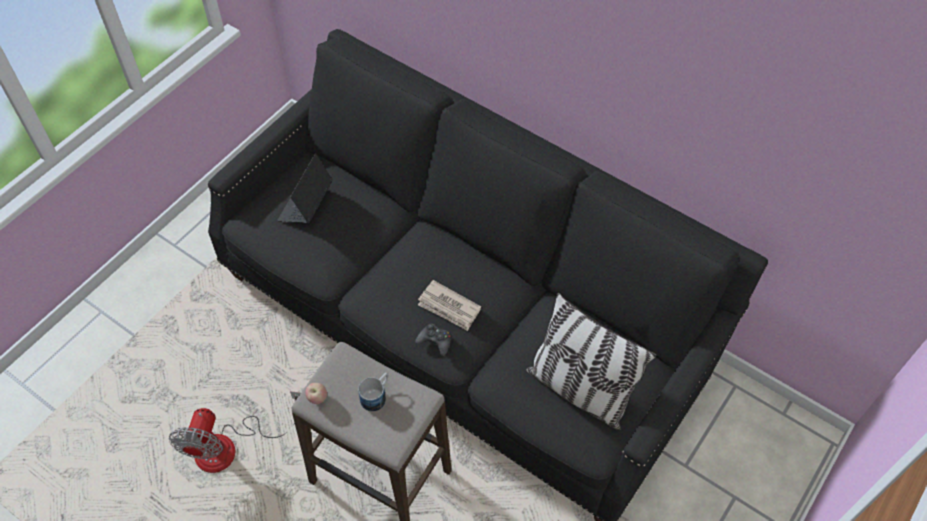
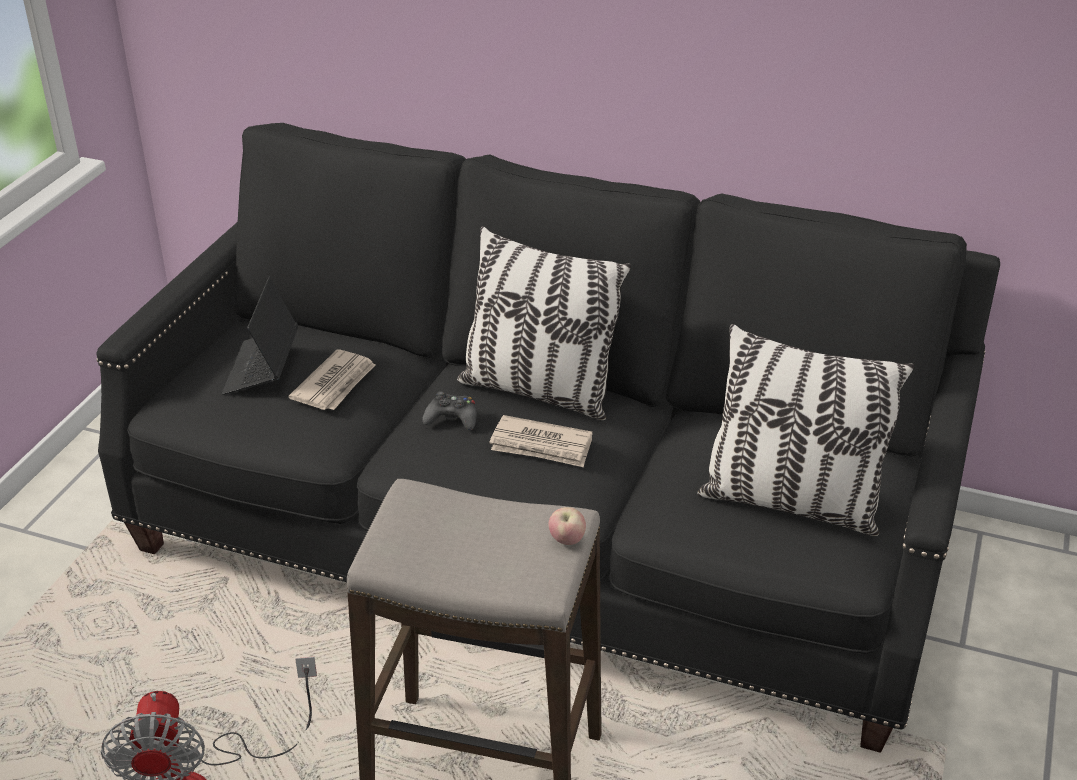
camera: 15 degrees left, 20 degrees down
(317, 398) = (389, 551): apple -> apple (567, 540)
(345, 227) = (335, 384): none -> newspaper
(377, 396) = (489, 531): mug -> none
(435, 341) = (537, 489): black game controller -> black game controller (452, 418)
(464, 260) = (538, 391): none -> pillow

